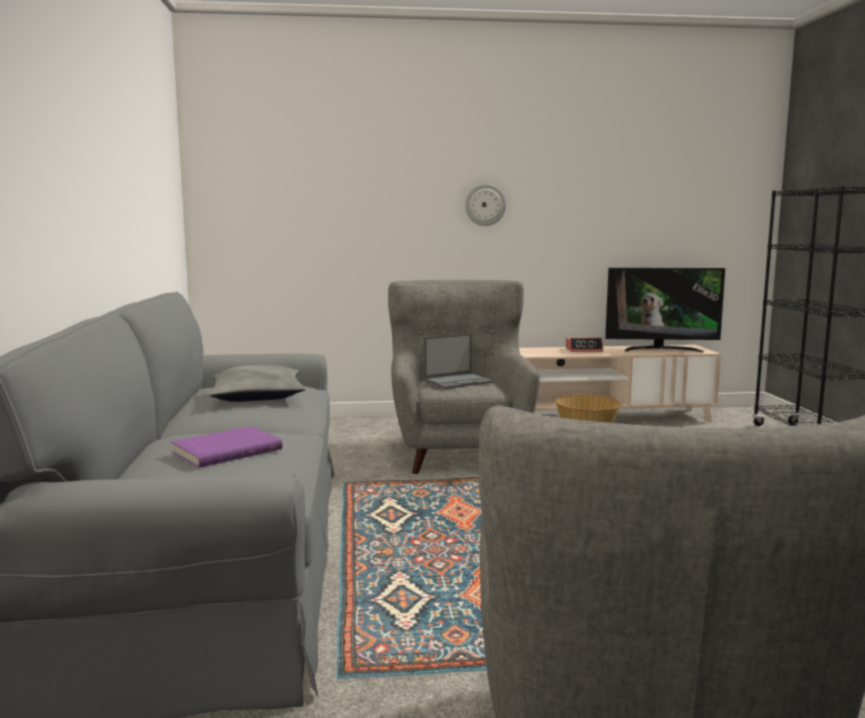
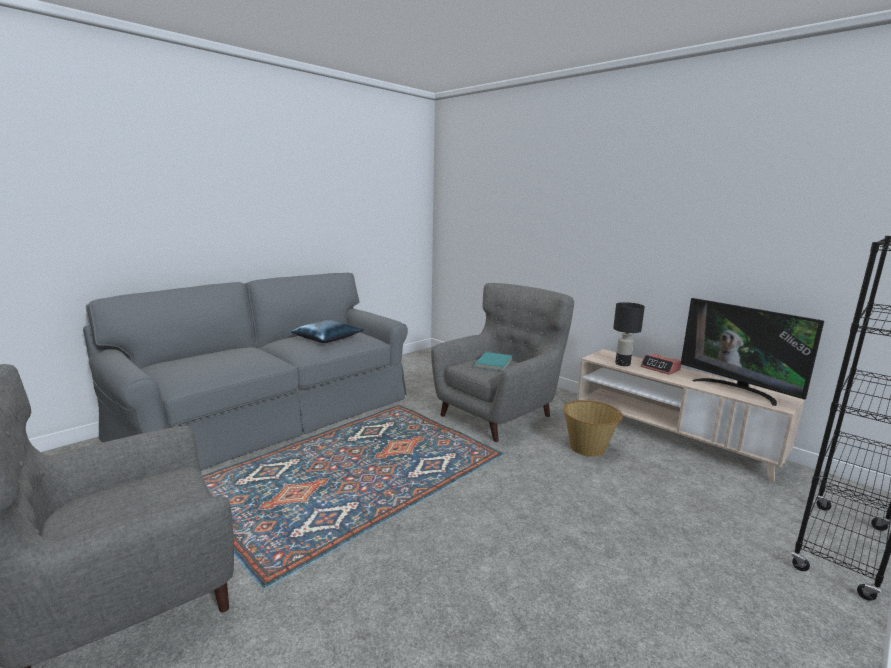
camera: 50 degrees right, 5 degrees up
(226, 450) = (223, 360): purple book -> none
(258, 396) = (328, 338): grey pillow -> blue pillow
(459, 381) = (494, 363): laptop -> turquoise book
(485, 205) = (603, 229): wall clock -> none
(554, 353) = (622, 364): none -> black table lamp

